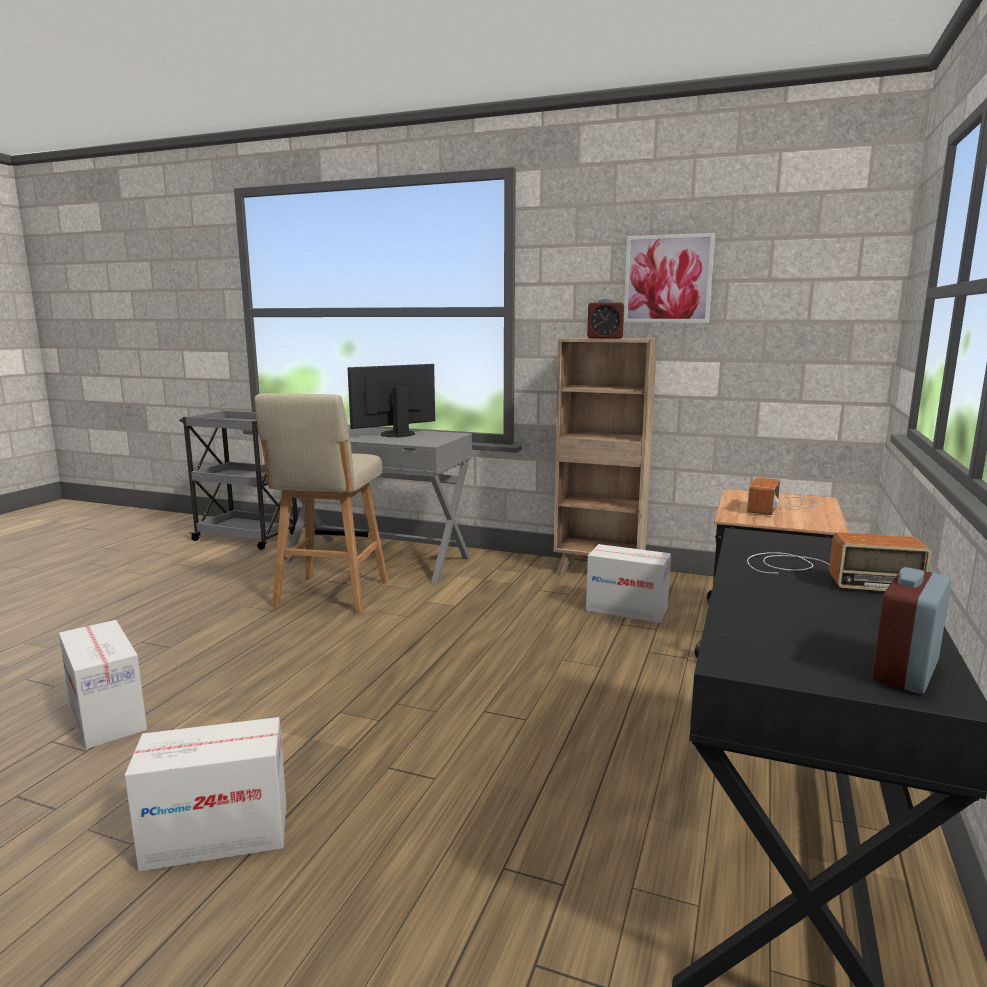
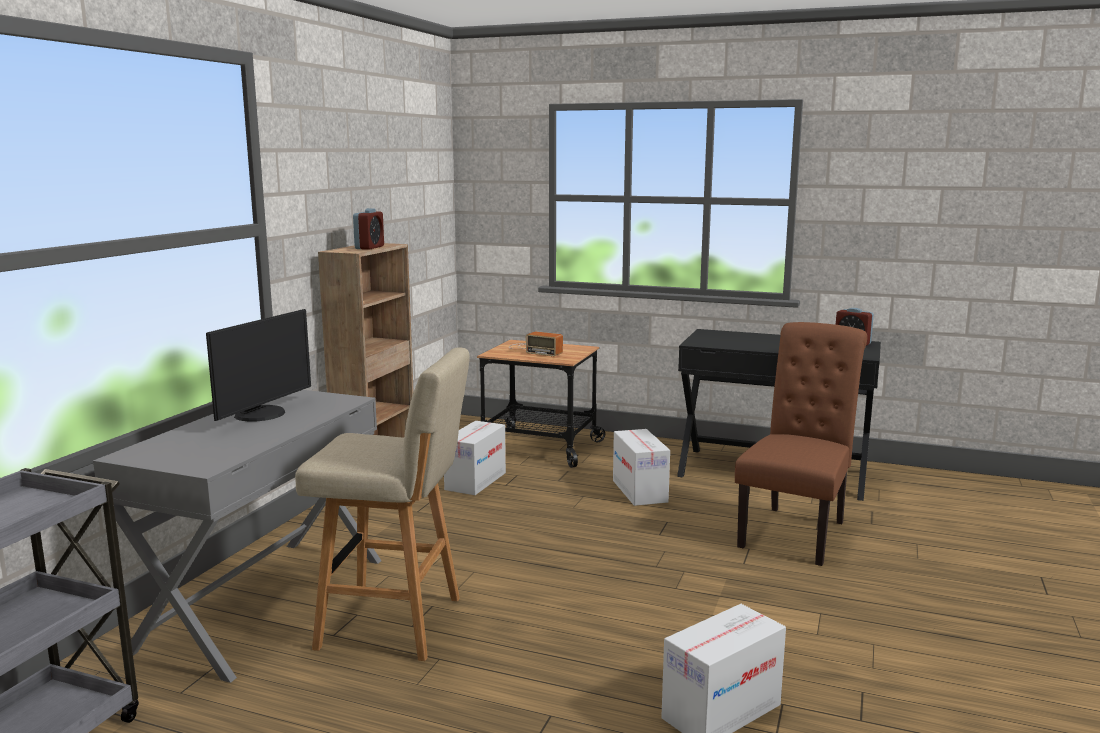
camera: 90 degrees left, 0 degrees up
(216, 836) = (846, 613): cardboard box -> cardboard box (640, 491)
(396, 434) = (262, 414): monitor -> monitor turned 120 degrees counterclockwise
(493, 839) = (796, 531): none -> brown chair
(668, 279) = (364, 185): picture -> none
(823, 572) = (751, 340): radio -> none

